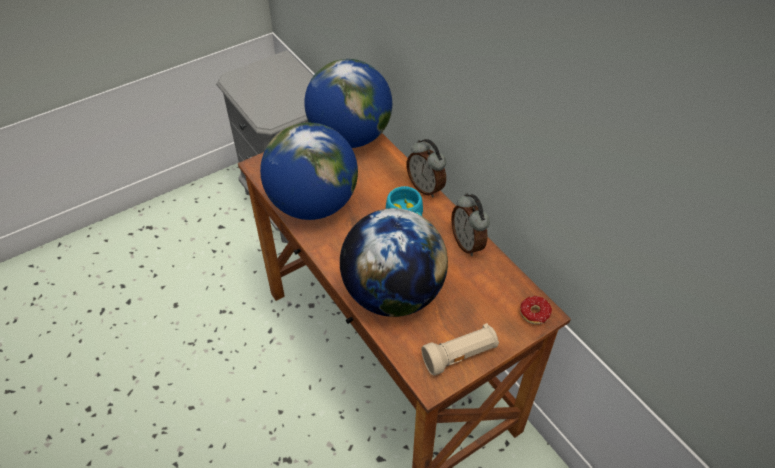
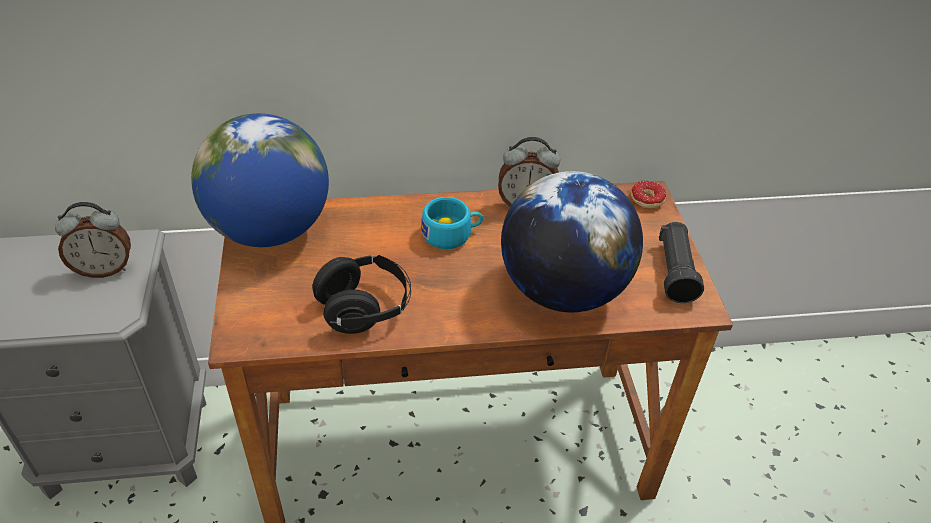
camera: 65 degrees left, 5 degrees down
(313, 204) = (365, 308): globe -> black headphones
(426, 187) = (417, 201): alarm clock -> alarm clock (104, 269)
(460, 356) = (675, 272): beige flashlight -> black flashlight

